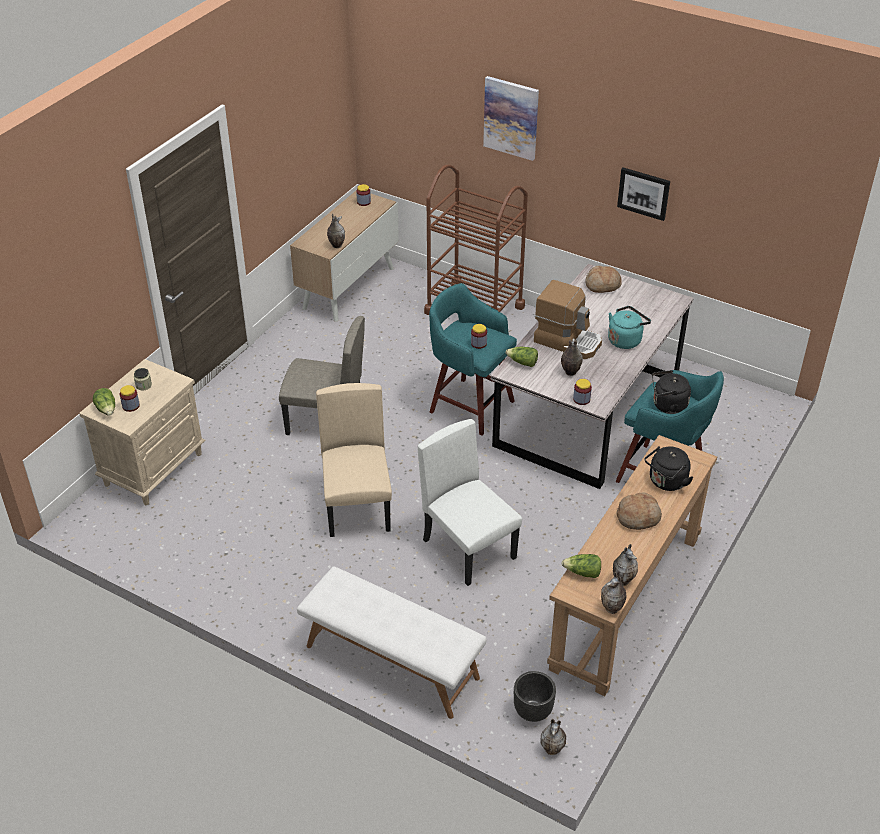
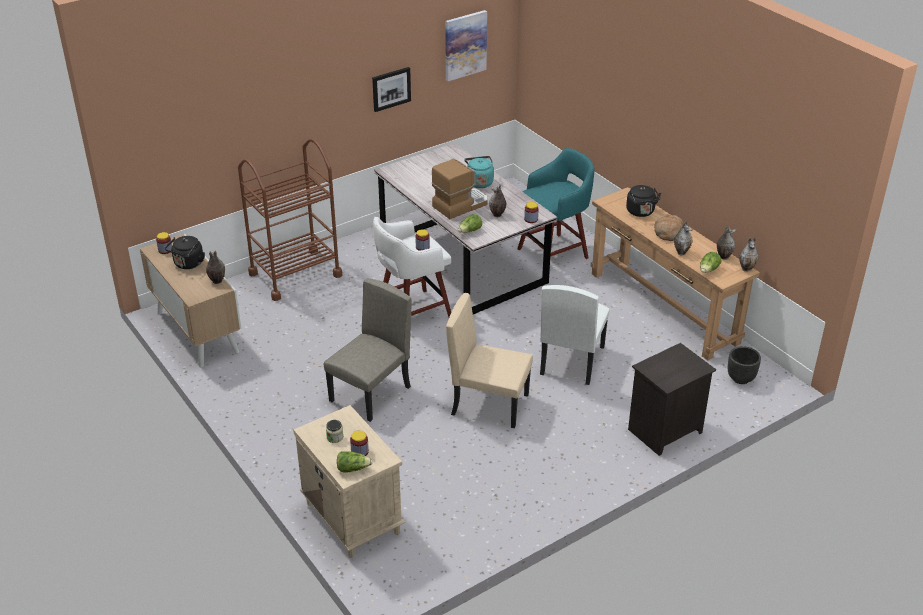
camera: 65 degrees left, 5 degrees down
(391, 662) = (665, 432): white bench -> black nightstand
(469, 405) = (412, 313): turquoise stool -> white stool
(469, 548) = (571, 360): white chair -> white chair turned 60 degrees counterclockwise
(511, 117) = (274, 89): picture -> picture (465, 45)
(553, 749) = (776, 380): vase -> vase (681, 252)
(602, 285) = (407, 171): bread -> none
(667, 405) = (555, 192): black kettle -> black kettle (188, 264)

